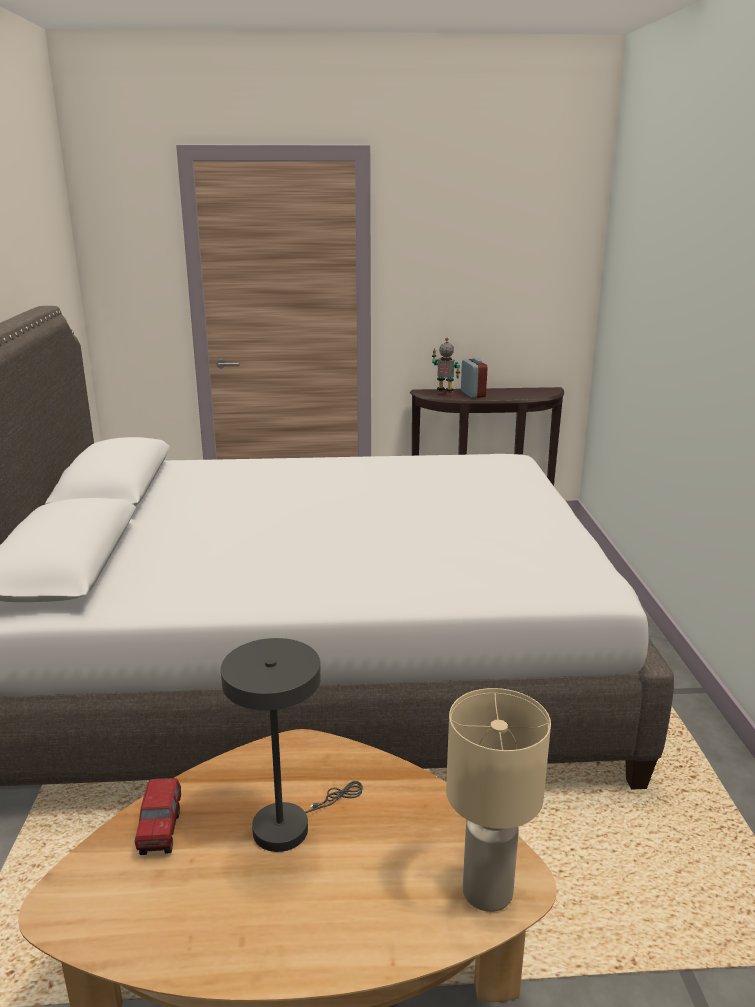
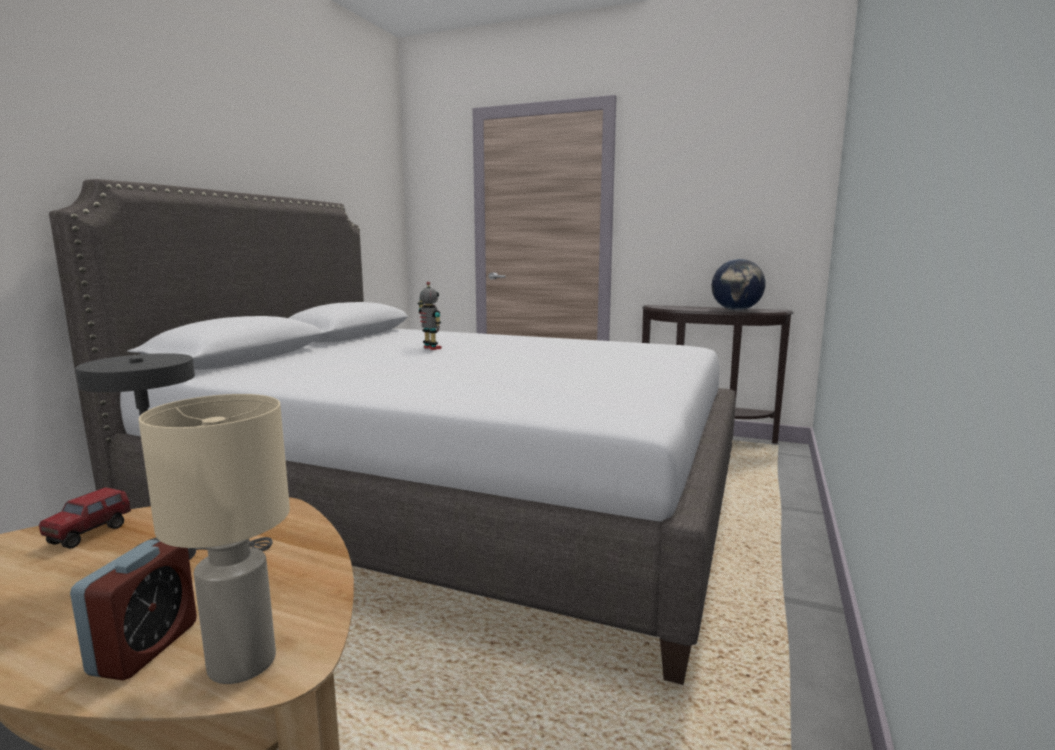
camera: 25 degrees right, 10 degrees down
(445, 394) = (669, 307): toy robot -> toy robot (431, 348)
(473, 394) = (694, 308): alarm clock -> alarm clock (145, 648)
(516, 395) = (736, 310): none -> globe

